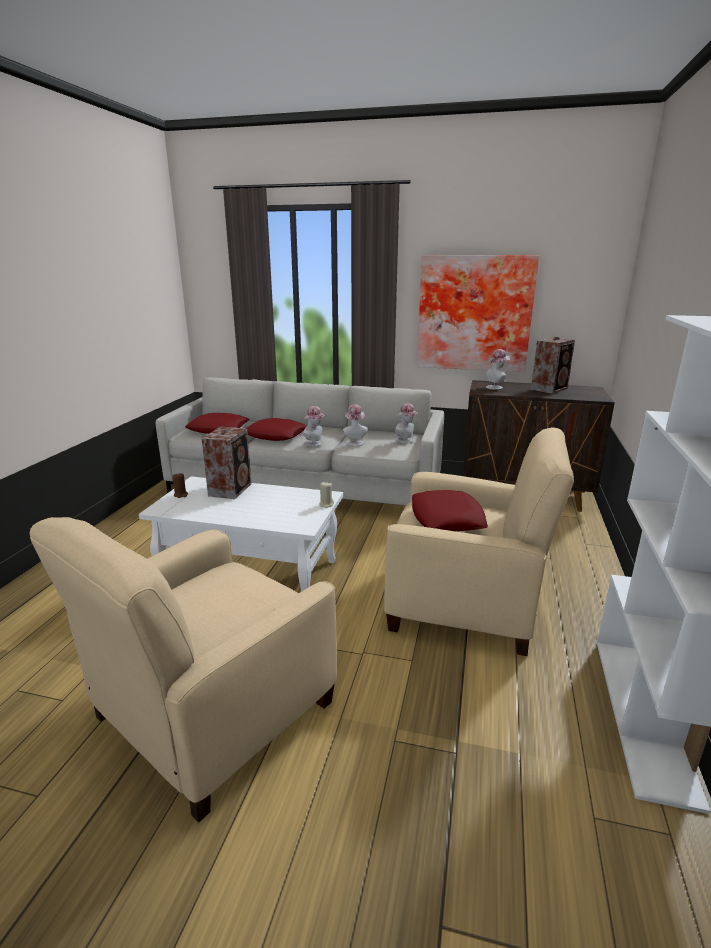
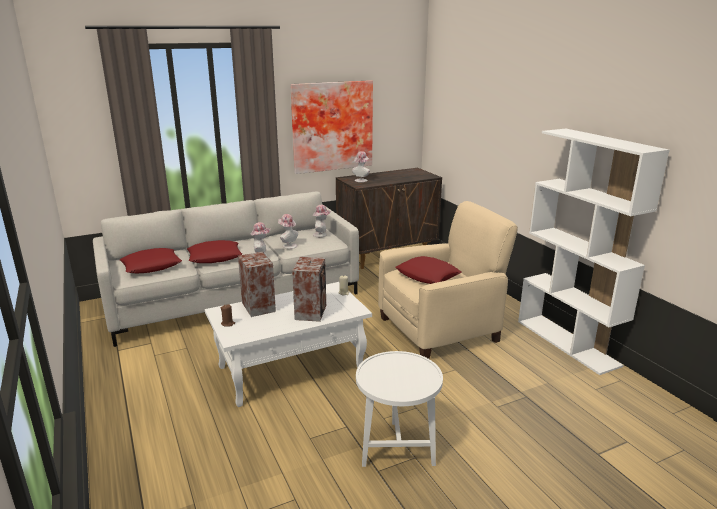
camera: 40 degrees left, 0 degrees up
(213, 711) = (396, 447): beige armchair -> white side table
(550, 389) = (394, 174): speaker -> speaker (311, 312)

